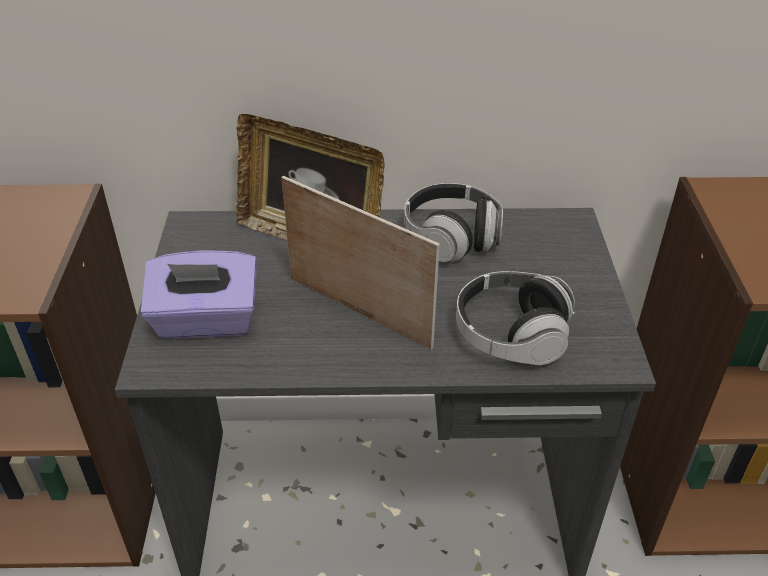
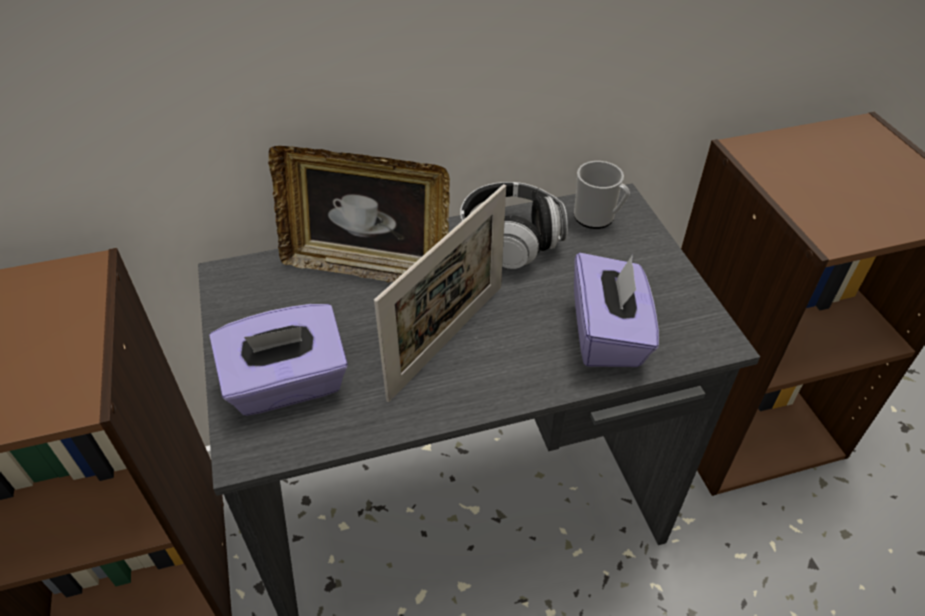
camera: 15 degrees left, 5 degrees up
(358, 312) = (447, 340): picture frame -> picture frame turned 105 degrees clockwise
(511, 335) = (608, 334): headphones -> purple tissue box
(544, 233) = (598, 218): none -> mug

